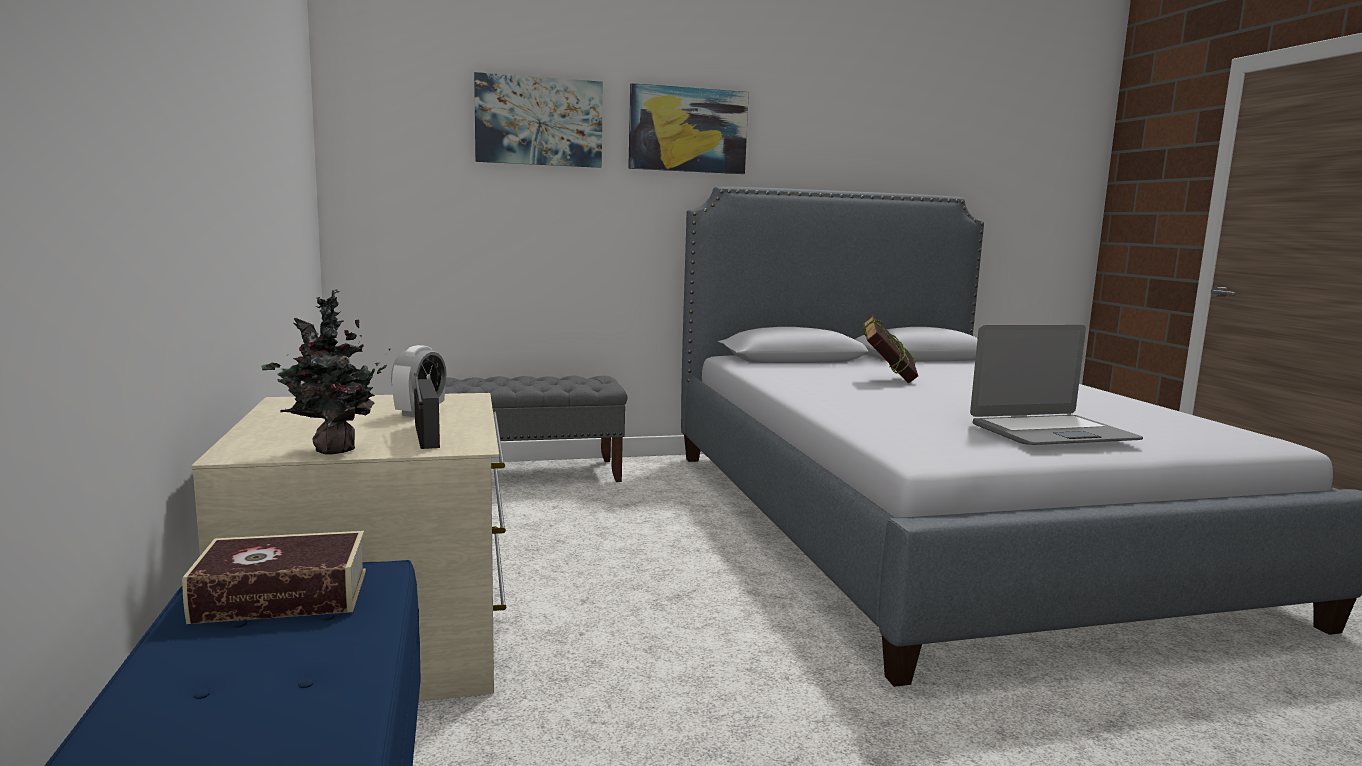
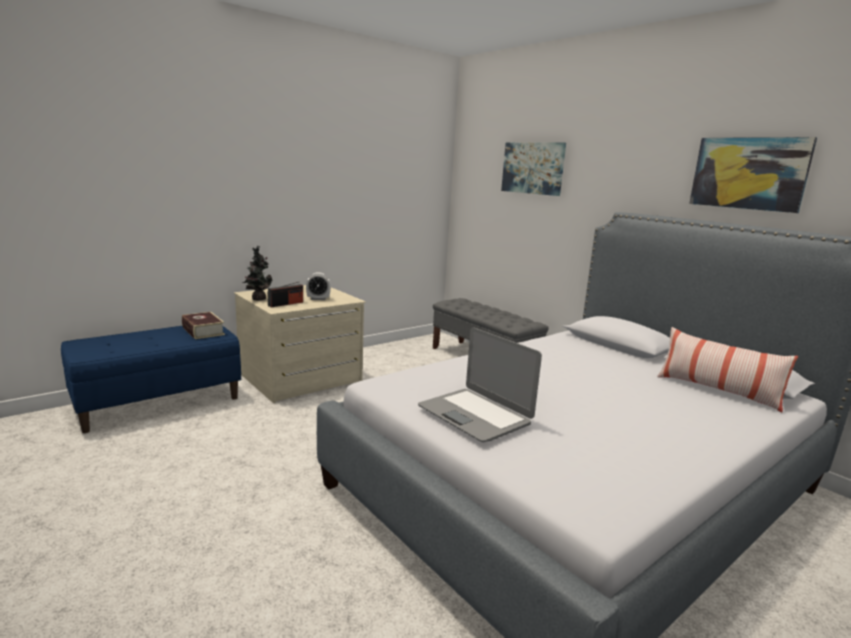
camera: 65 degrees right, 5 degrees up
(688, 130) = (613, 171): picture -> picture (748, 173)
(887, 379) = (589, 370): book -> none
(954, 365) = (717, 391): none -> pillow

